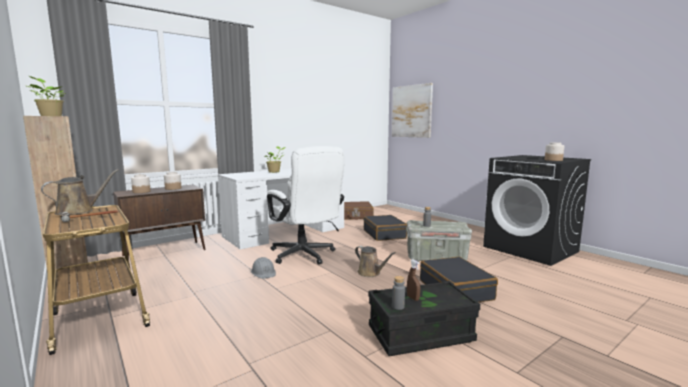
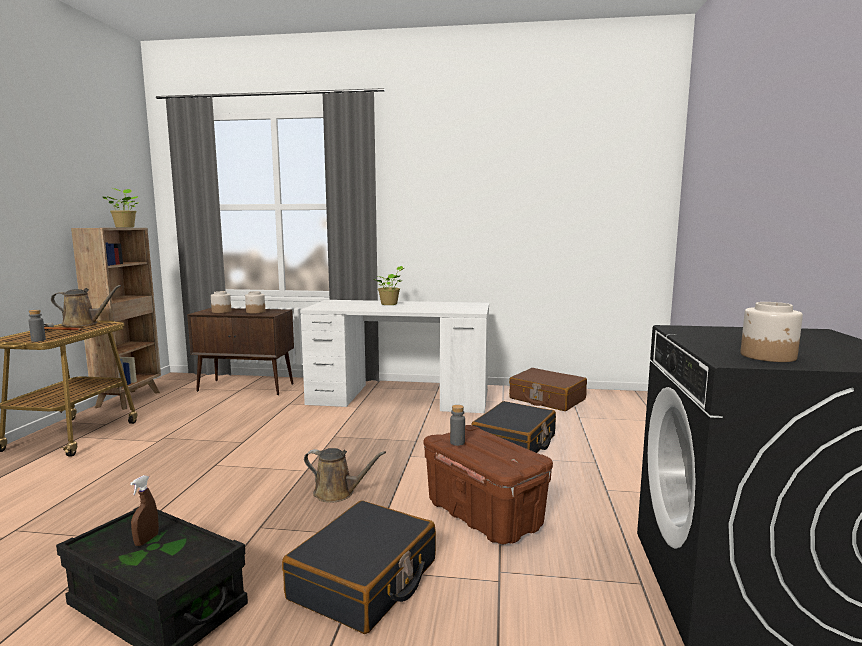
camera: 45 degrees right, 0 degrees up
(264, 272) = (253, 441): grey hard hat -> none
(305, 256) = (336, 437): white office chair -> none
(370, 273) = (338, 493): brown watering can -> brown watering can turned 75 degrees counterclockwise
(398, 306) = (105, 540): grey bottle -> grey bottle (38, 340)
(411, 111) = (699, 204): picture -> none
(436, 258) = (484, 515): grey storage box -> brown storage box

